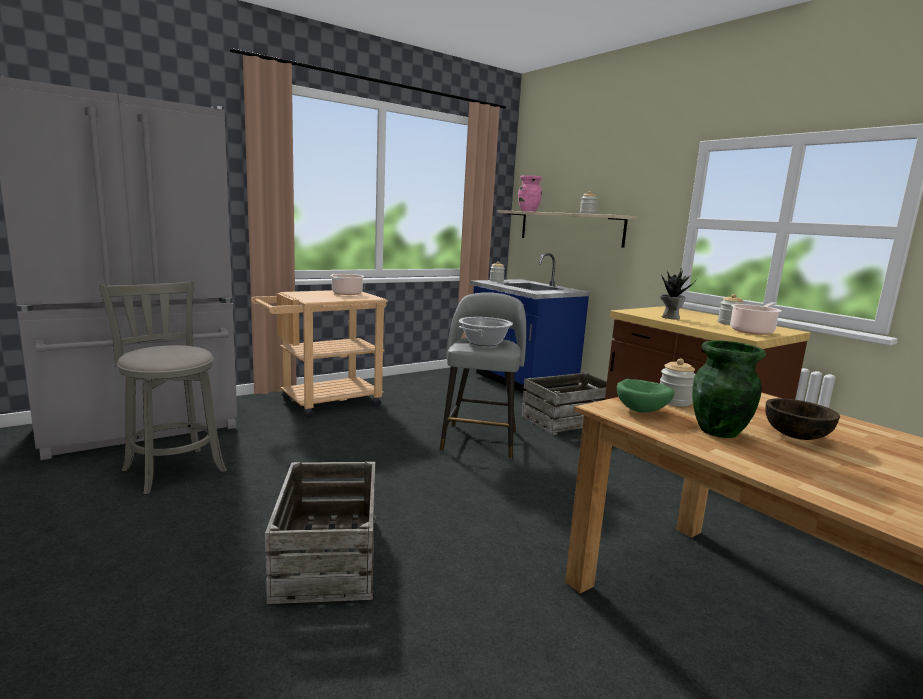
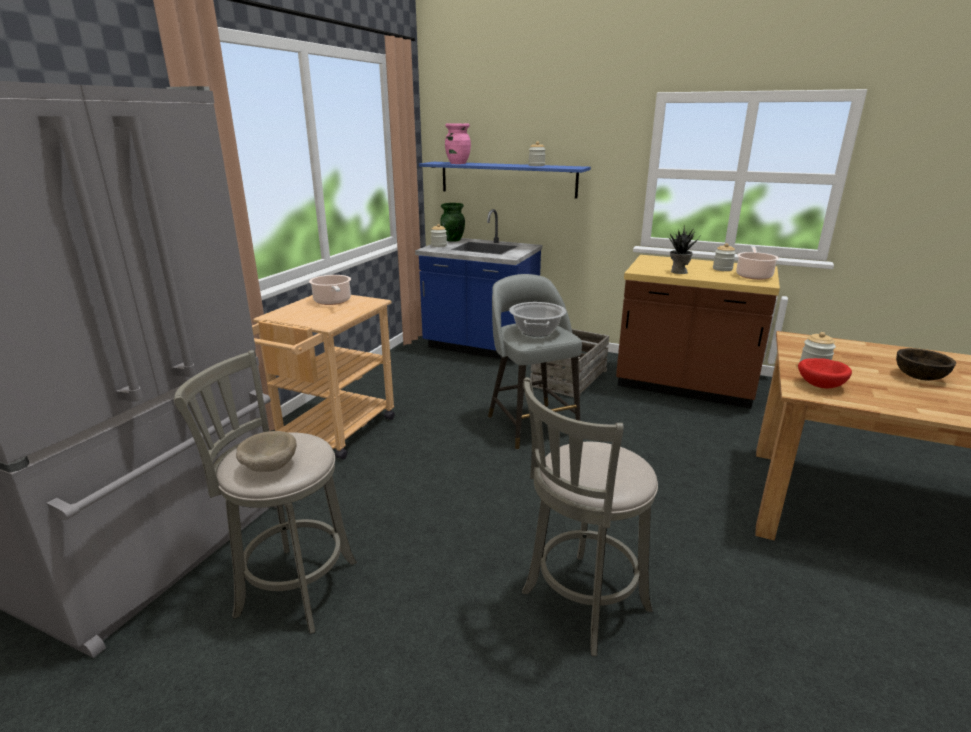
camera: 30 degrees left, 10 degrees up
(149, 354) = (269, 467): none -> beige bowl
(326, 555) = (580, 604): crate -> grey stool
(569, 228) = (507, 179): beige shelf -> blue shelf
(643, 411) = (820, 385): green bowl -> red bowl
(719, 431) = (887, 389): green vase -> green vase (453, 240)

